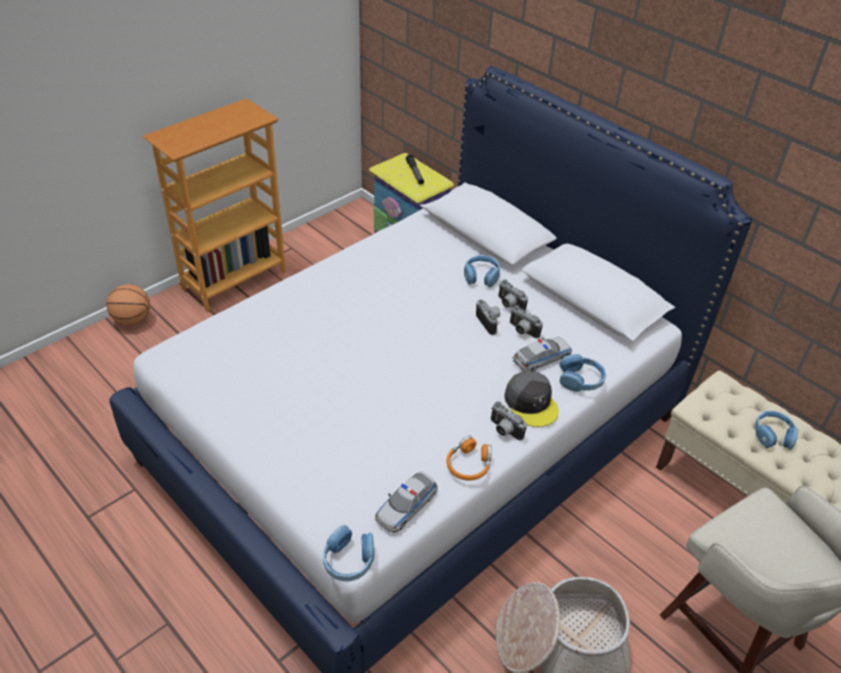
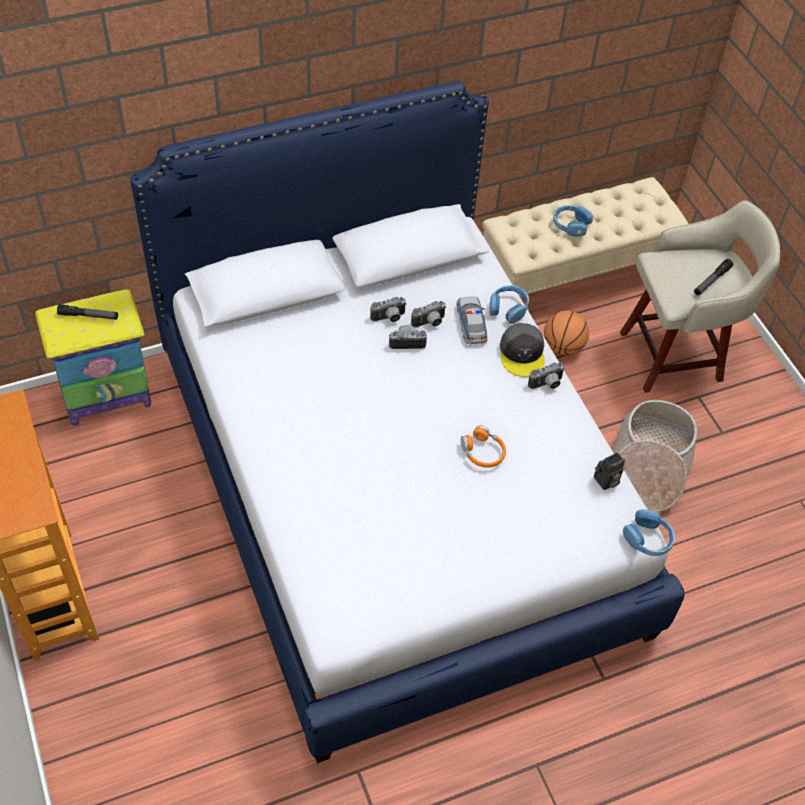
camera: 70 degrees left, 10 degrees up
(132, 320) = (66, 731): basketball -> basketball (563, 347)
(406, 506) = (606, 482): toy car -> camera
(469, 464) = (576, 423): orange headphones -> orange headphones (483, 452)
(481, 276) = (336, 322): blue headphones -> none
(531, 403) = (522, 353): grey cap -> grey cap turned 90 degrees clockwise
(780, 563) = (711, 281): none -> flashlight

